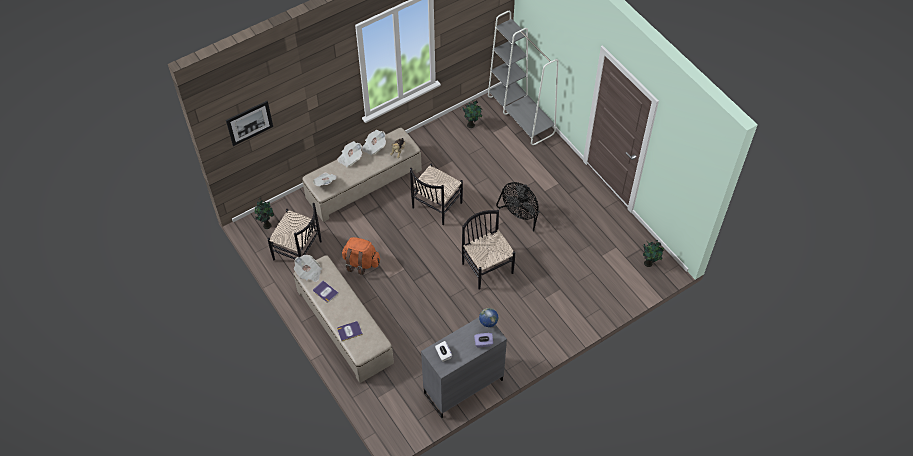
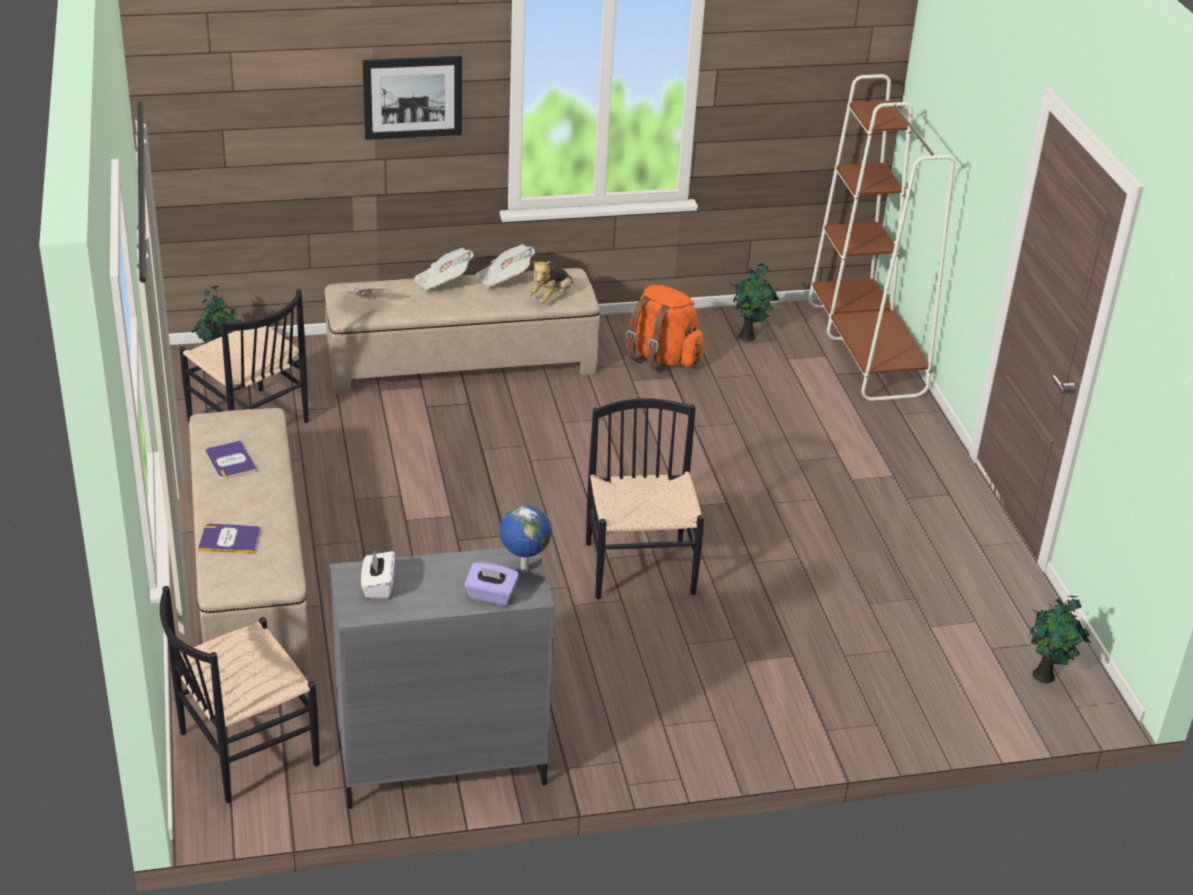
camera: 20 degrees right, 20 degrees down
(249, 123) = (229, 79): picture -> picture (412, 97)
(309, 273) = (221, 422): newspaper -> none
(361, 263) = (365, 478): orange backpack -> orange backpack (662, 358)
(435, 207) = (589, 437): black chair -> black chair (243, 751)
(520, 213) = (774, 498): black fan -> none
(521, 116) = (865, 351): grey clothes rack -> brown clothes rack

